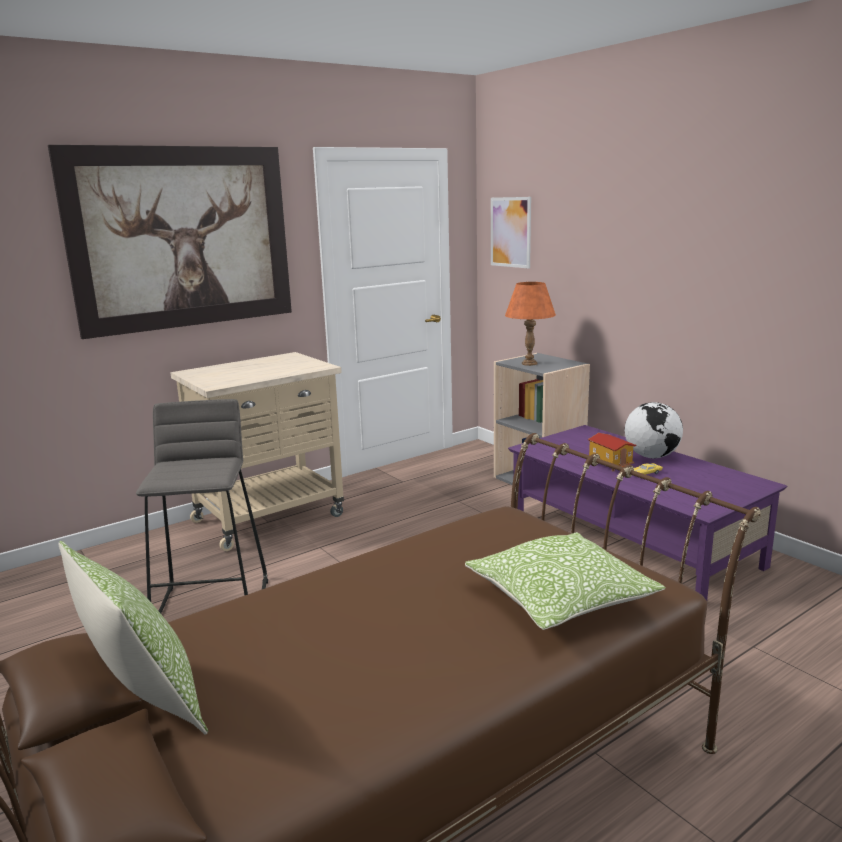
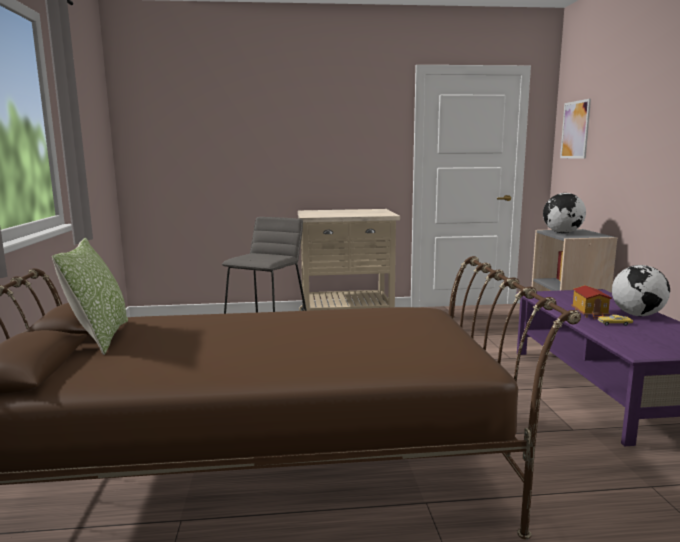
camera: 30 degrees right, 5 degrees down
(182, 238) = (315, 124): picture -> none
(529, 363) = (562, 233): orange table lamp -> globe
(560, 598) = (385, 352): pillow -> none

